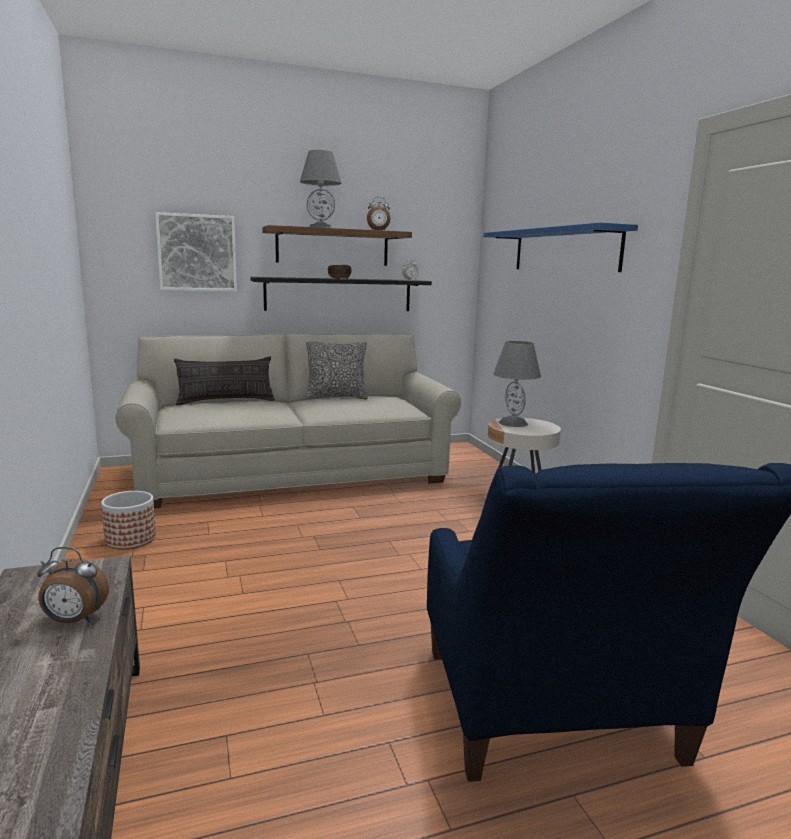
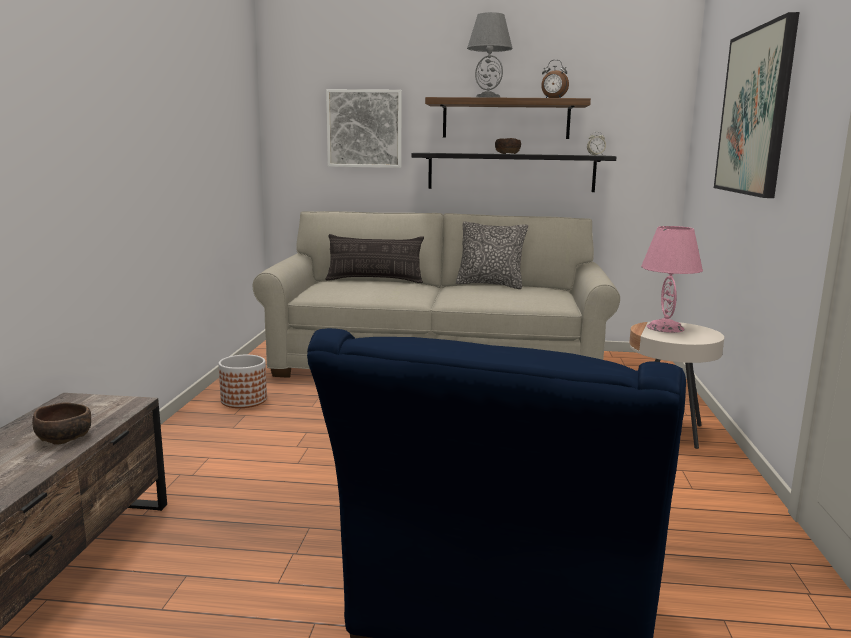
camera: 25 degrees right, 0 degrees up
(74, 620) = (65, 437): alarm clock -> brown bowl
(513, 423) = (666, 328): grey table lamp -> pink table lamp
(564, 250) = (755, 112): blue shelf -> picture

